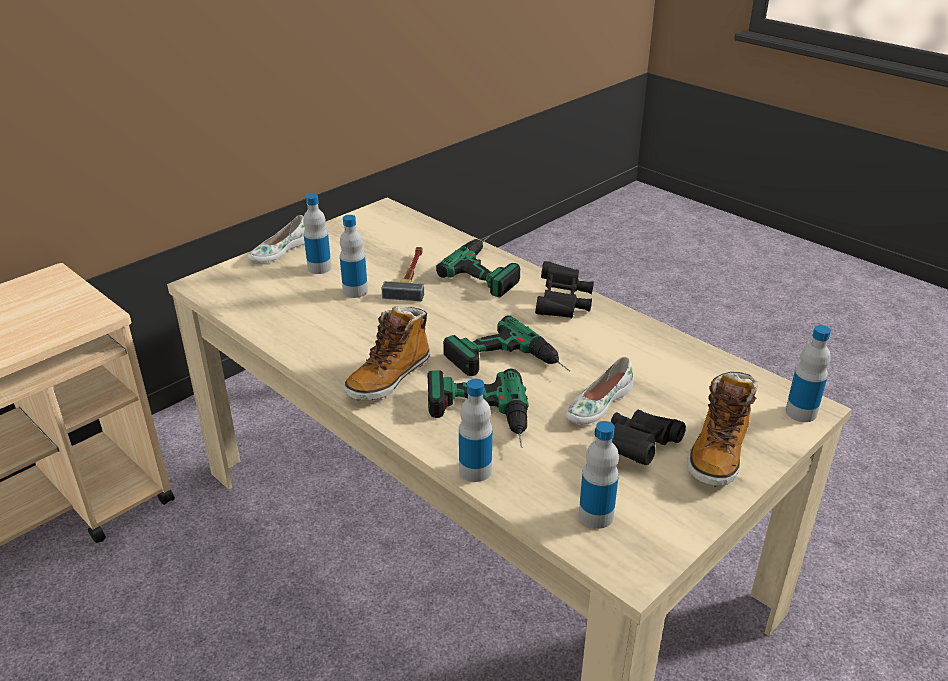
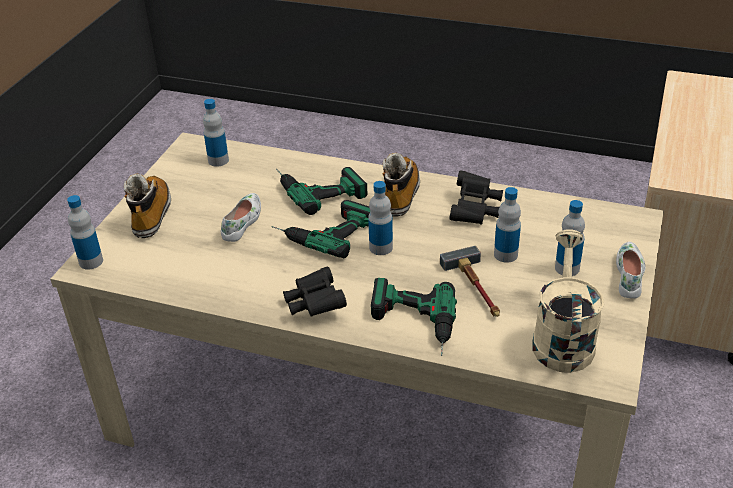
camera: 155 degrees right, 5 degrees up
(386, 233) = (562, 338): none -> beige watering can
(475, 470) = (299, 161): bottle -> bottle (381, 247)
(636, 448) = (206, 201): black binoculars -> black binoculars (475, 209)

